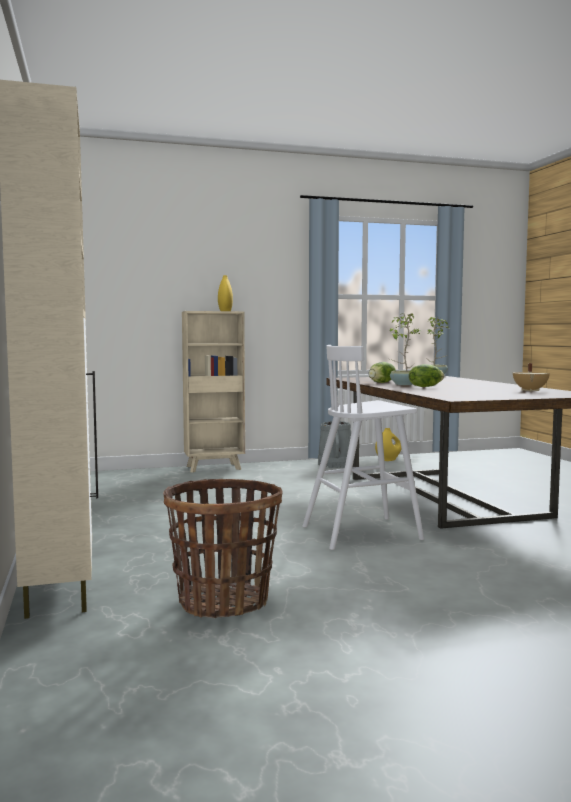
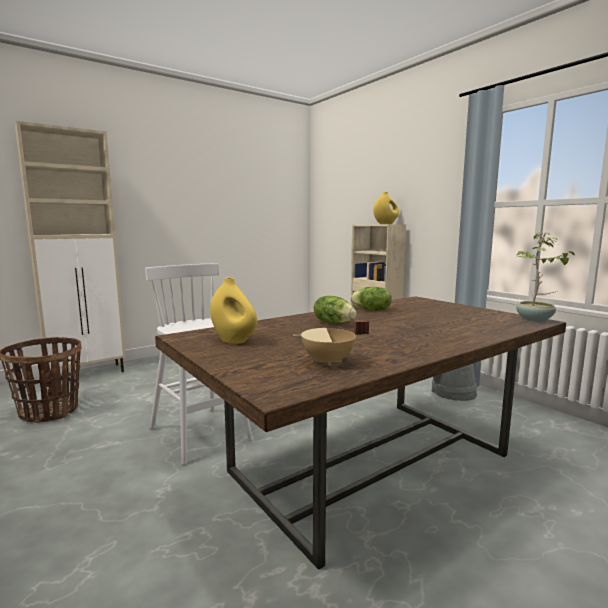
camera: 70 degrees right, 5 degrees up
(388, 460) = (525, 413): yellow vase -> yellow vase (234, 340)
(403, 384) = (356, 316): potted plant -> none

